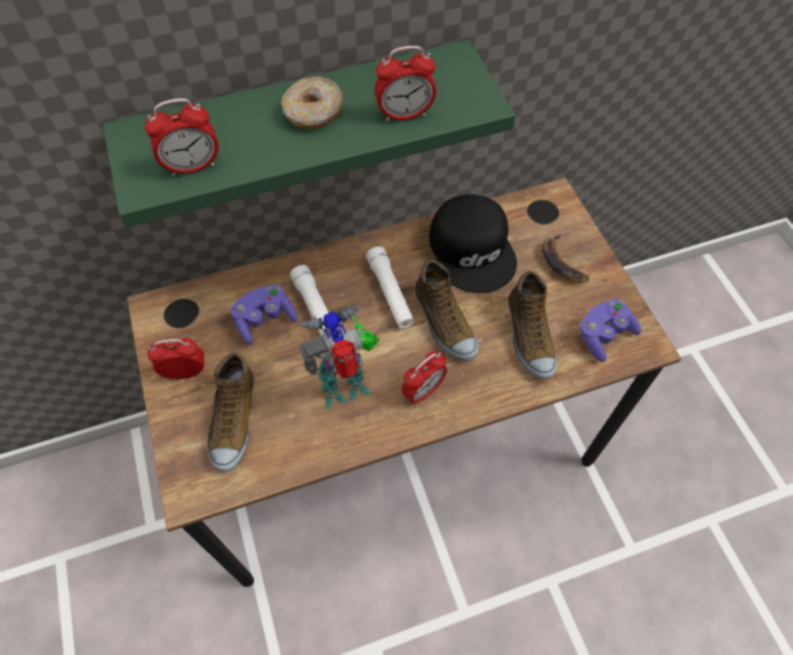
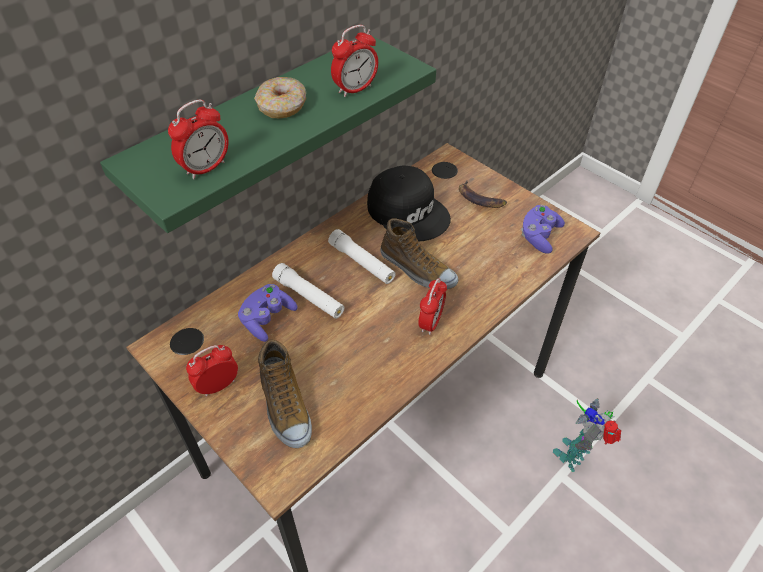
camera: 25 degrees left, 10 degrees down
(347, 389) = (368, 345): toy robot -> toy robot (575, 455)
(528, 336) = (486, 256): shoe -> none

